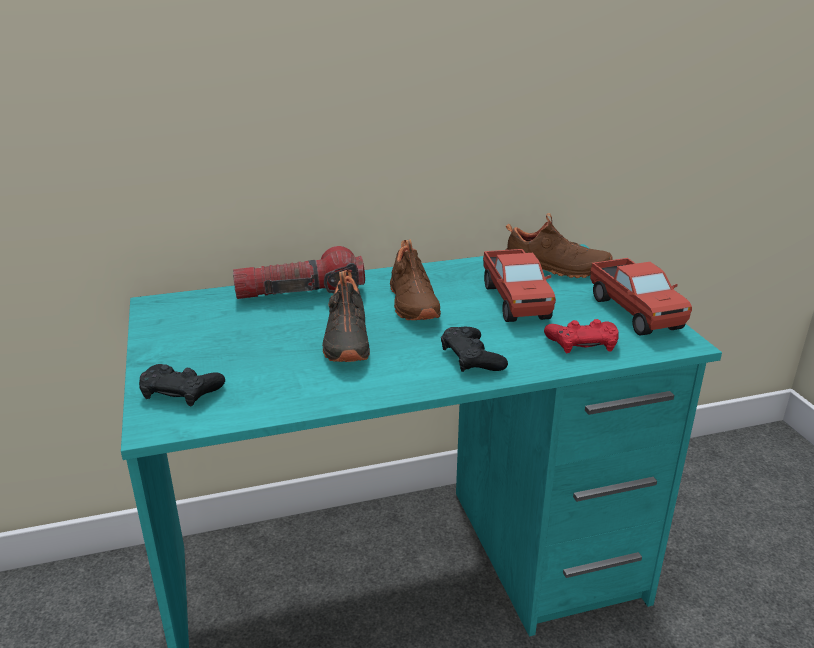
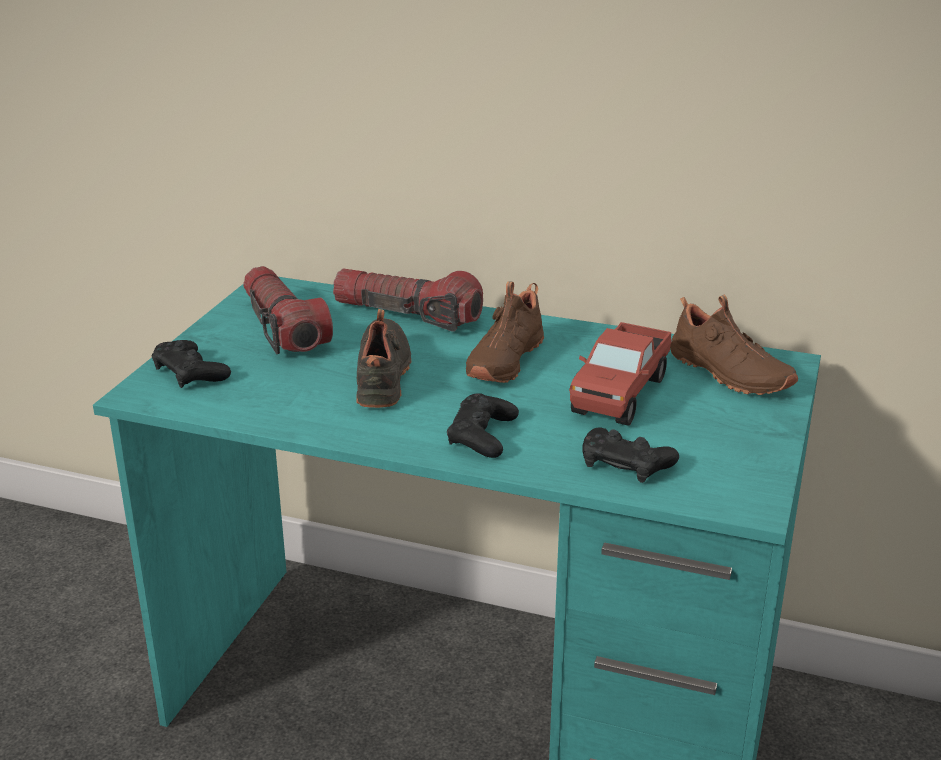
camera: 35 degrees right, 0 degrees up
(214, 331) = (283, 328): none -> flashlight
(344, 340) = (384, 375): black shoe -> black shoe turned 150 degrees clockwise
(582, 343) = (625, 463): red game controller -> black game controller
(634, 313) = (746, 454): toy truck -> none

